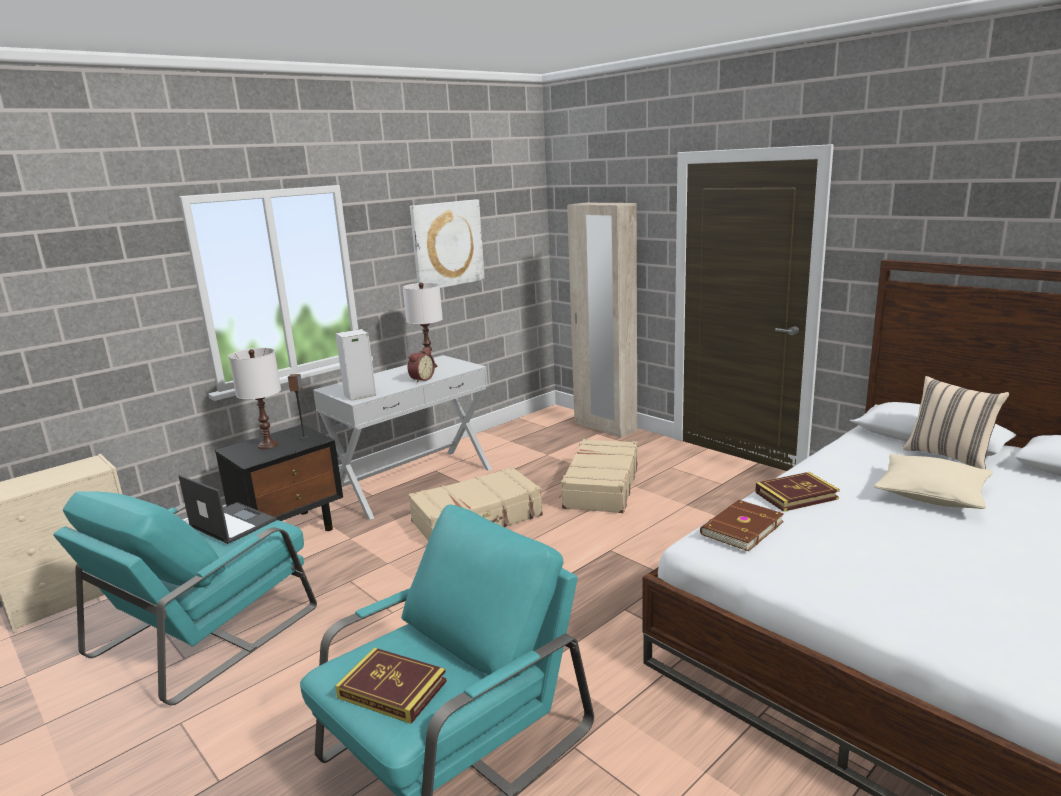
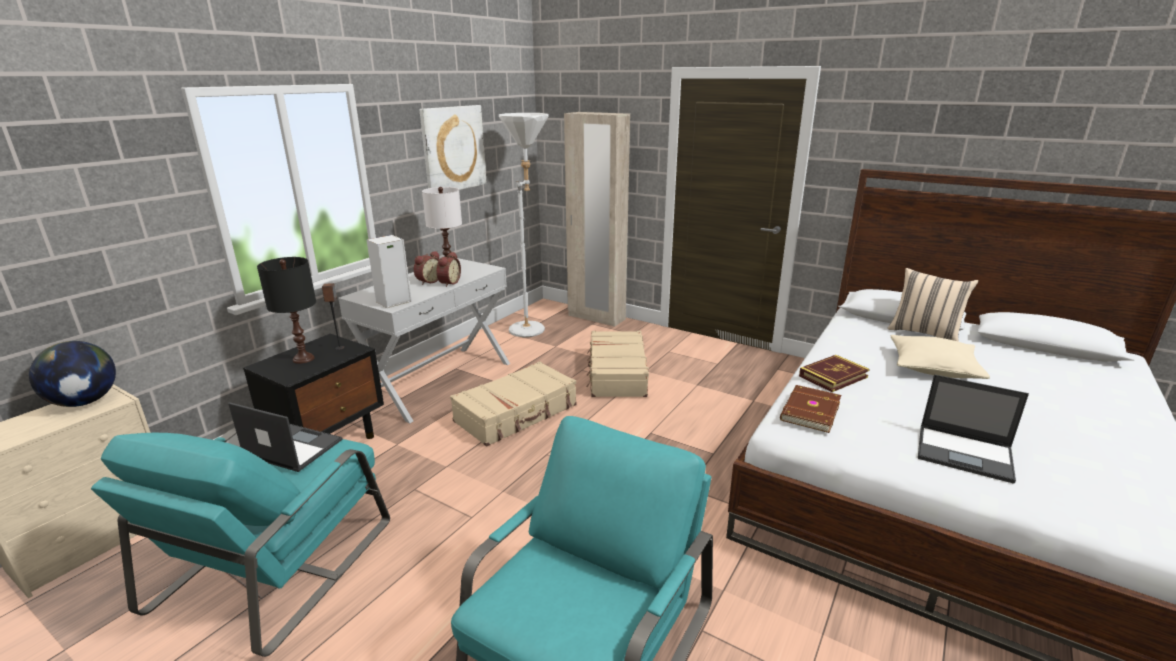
camera: 15 degrees left, 5 degrees up
(76, 468) = (85, 402): none -> globe
(267, 445) = (303, 359): white table lamp -> black table lamp
(392, 689) = (562, 616): book -> none
(403, 377) = (428, 281): none -> alarm clock
(530, 434) = (531, 327): none -> white floor lamp
(902, 587) = (965, 453): none -> laptop

